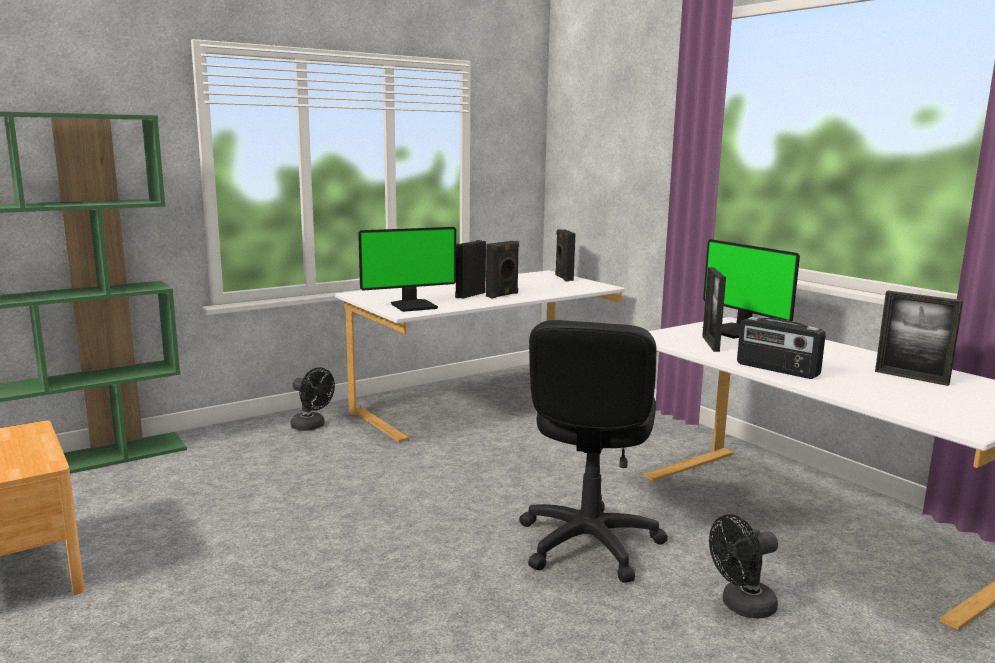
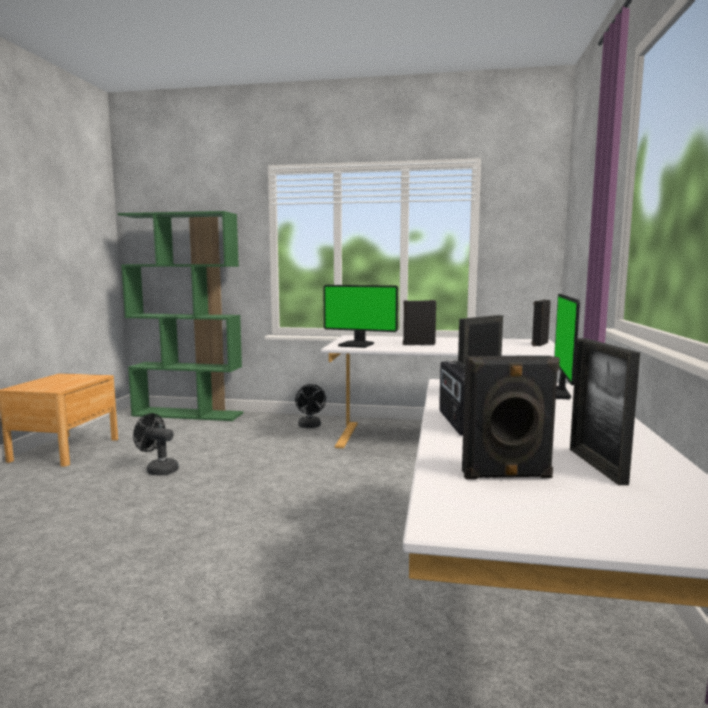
camera: 45 degrees right, 5 degrees down
(503, 295) = (442, 347): black speaker -> black speaker (507, 476)
(588, 543) = (300, 550): black office chair -> none
(741, 607) = (295, 656): black fan -> black fan (158, 470)

